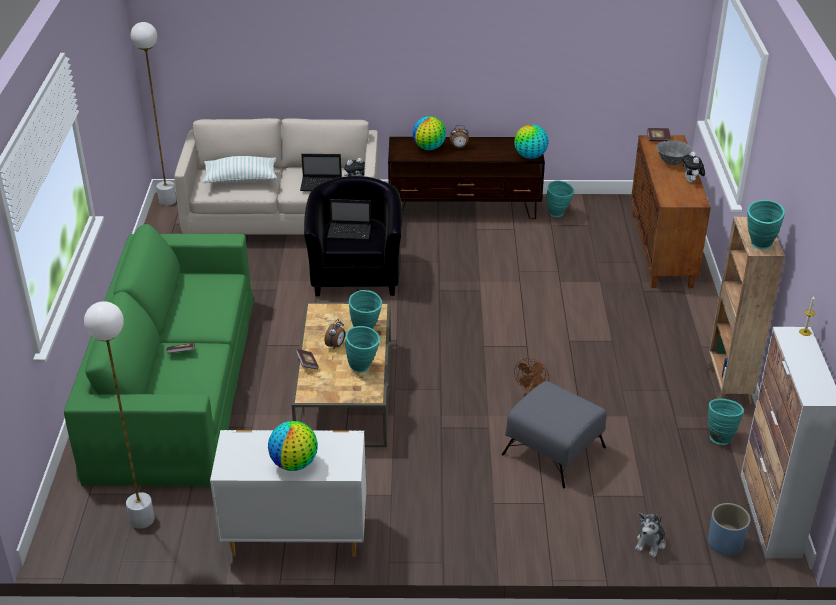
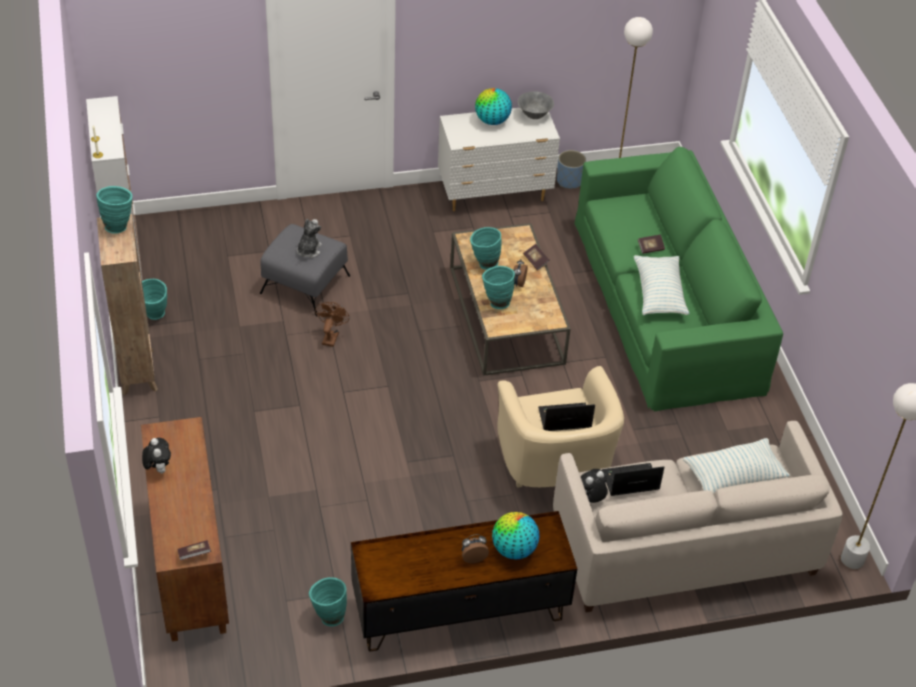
camera: 165 degrees right, 10 degrees up
(203, 311) = (659, 293): none -> pillow
(356, 274) = (555, 465): black armchair -> beige armchair
(530, 156) = (372, 551): globe -> none
(650, 543) = (223, 221): plush toy -> plush toy (308, 250)
(672, 163) = (179, 503): grey bowl -> grey bowl (534, 115)
(725, 543) = (165, 227): blue planter -> blue planter (569, 181)

